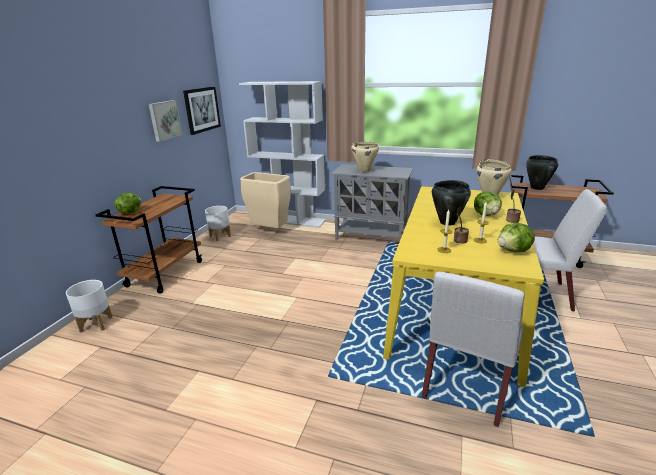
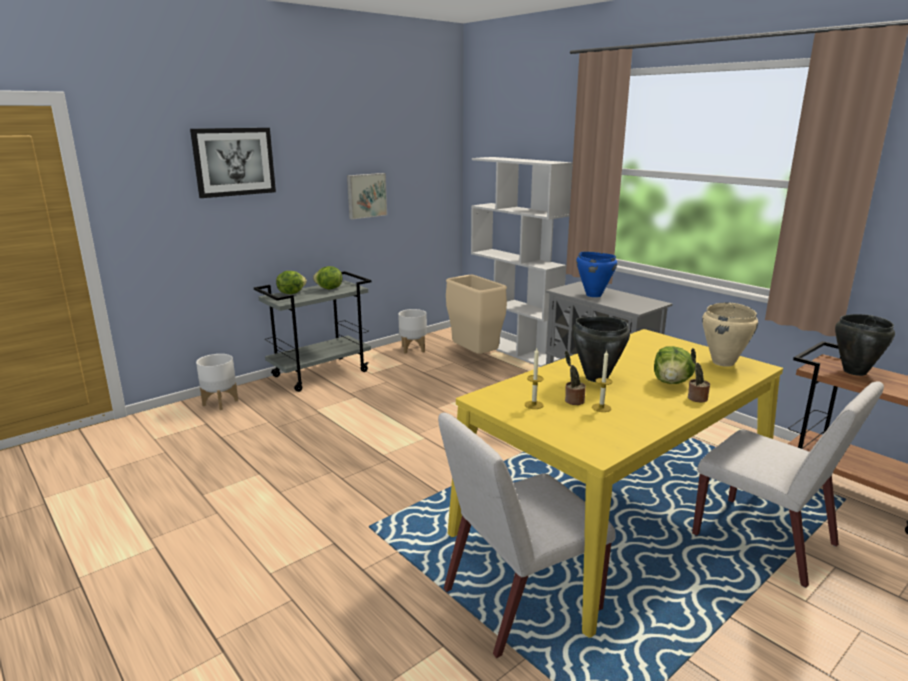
camera: 30 degrees right, 5 degrees down
(165, 273) = (321, 373): brown cart -> grey cart
(202, 109) = (426, 187): picture -> picture (234, 162)
(364, 171) = (593, 295): beige cooking pot -> blue cooking pot
(513, 251) = (624, 431): lettuce -> lettuce (329, 289)

